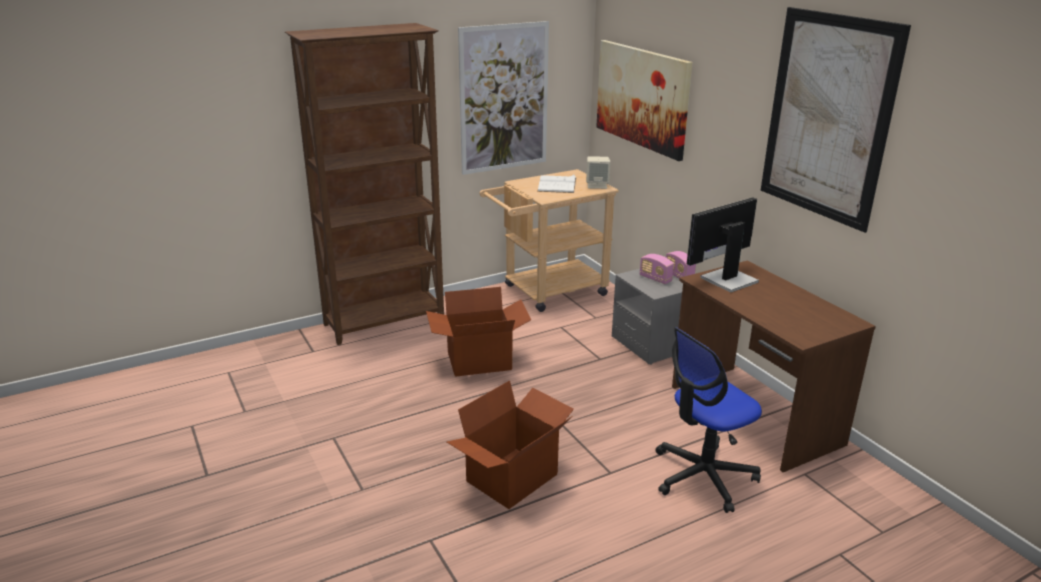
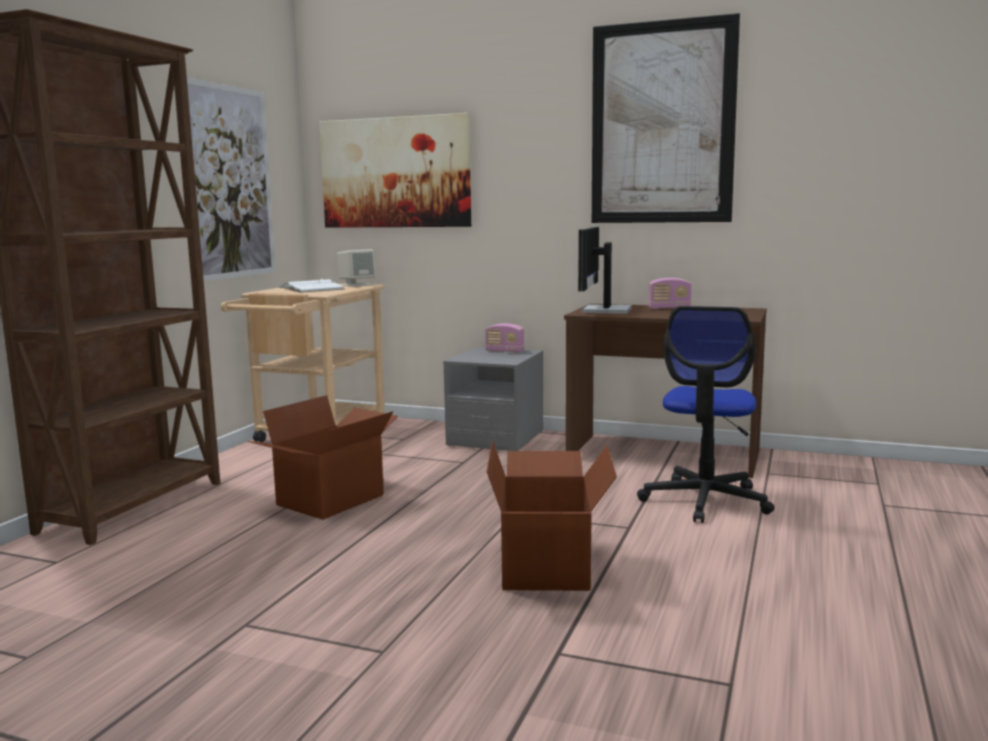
camera: 40 degrees left, 15 degrees down
(655, 279) = (488, 356): radio -> radio (669, 308)

